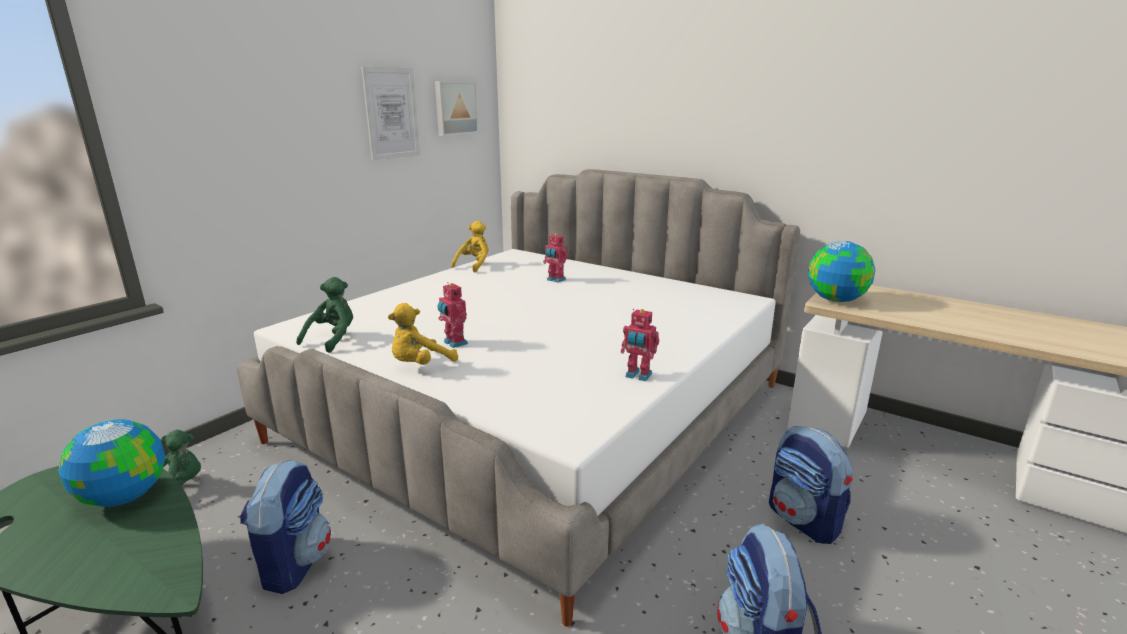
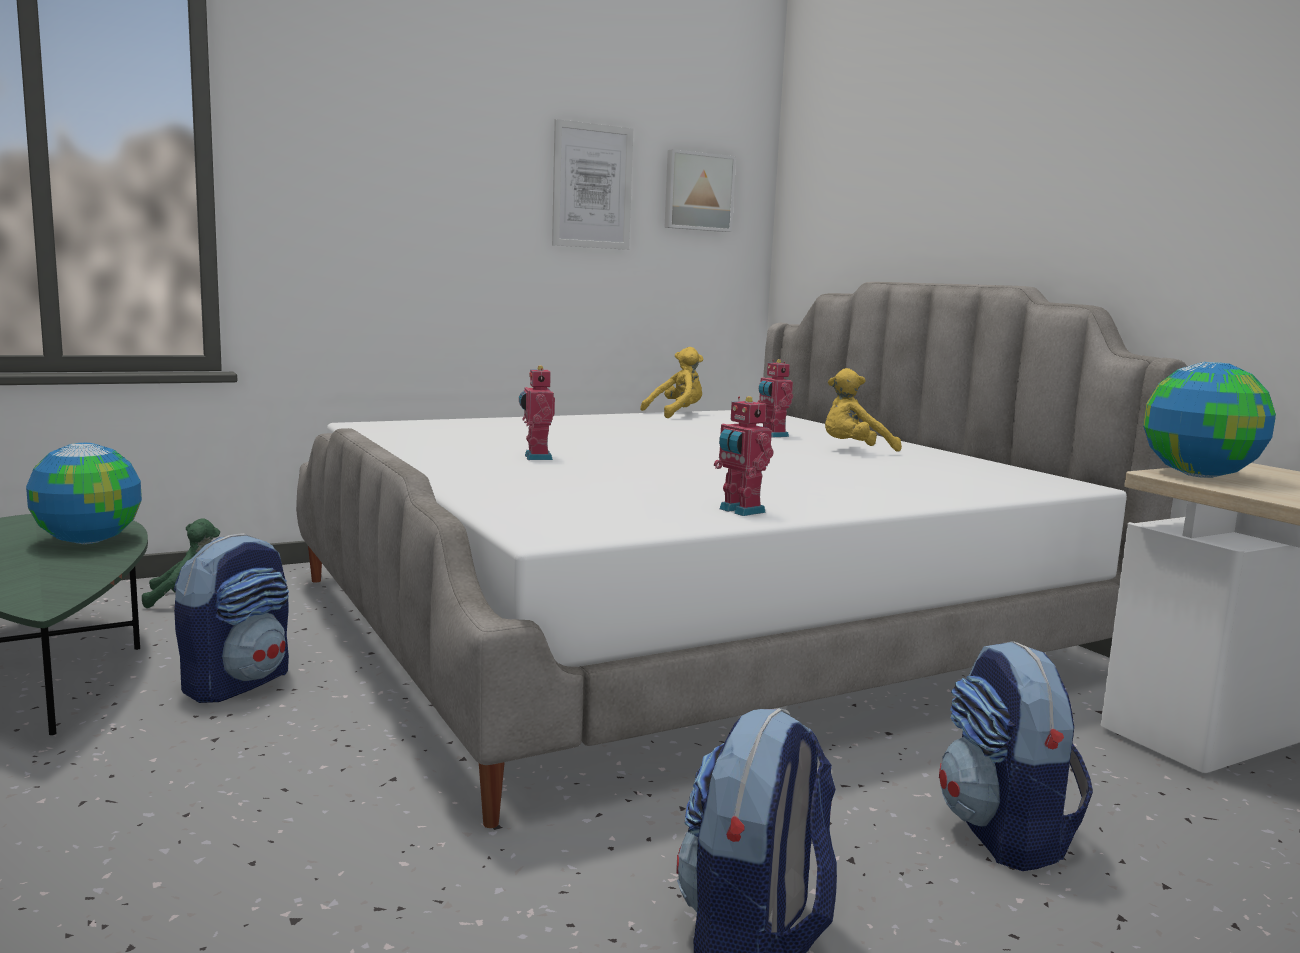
camera: 25 degrees right, 10 degrees down
(333, 339) = (400, 437): green plush toy -> none
(420, 365) = (464, 464): yellow plush toy -> yellow plush toy (854, 450)

